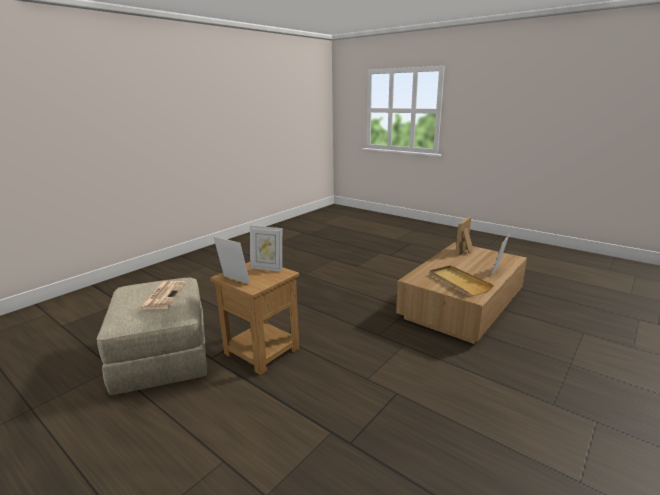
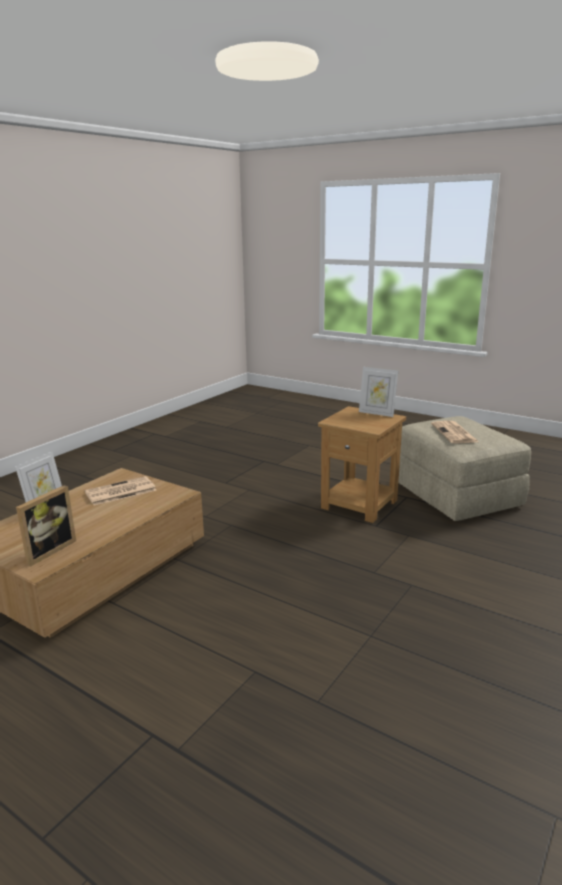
camera: 175 degrees right, 0 degrees up
(267, 268) = (355, 424): picture frame -> none
(459, 282) = (120, 492): beige tray -> newspaper

